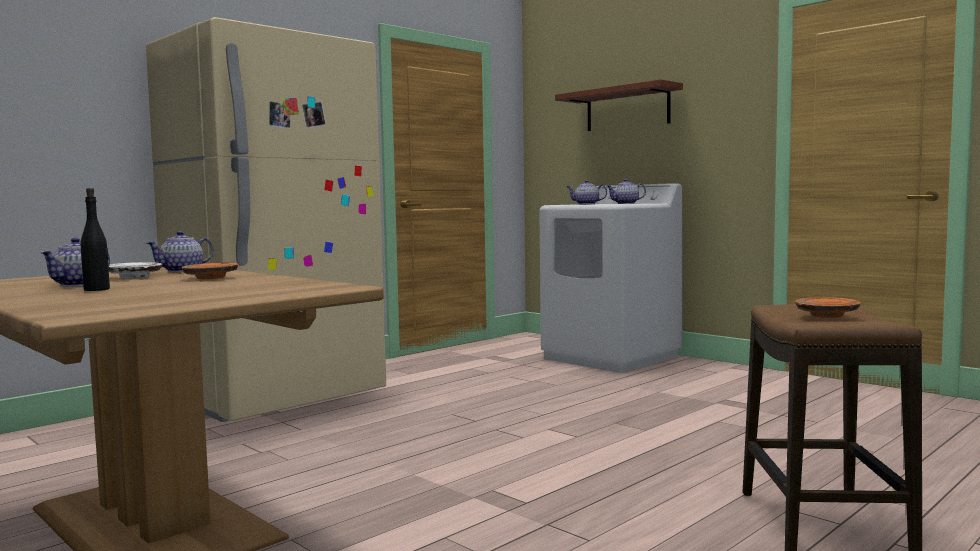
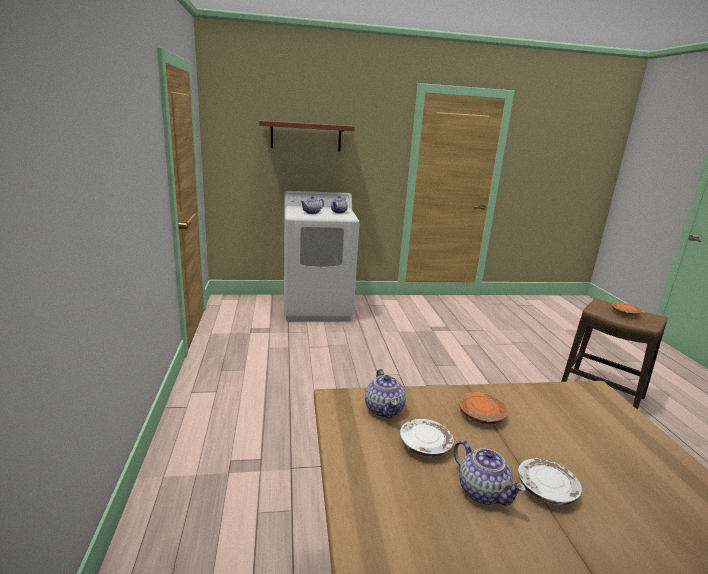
camera: 55 degrees left, 15 degrees up
(97, 289) = (546, 489): black bottle -> white plate
(279, 399) = (222, 446): beige fridge -> none

